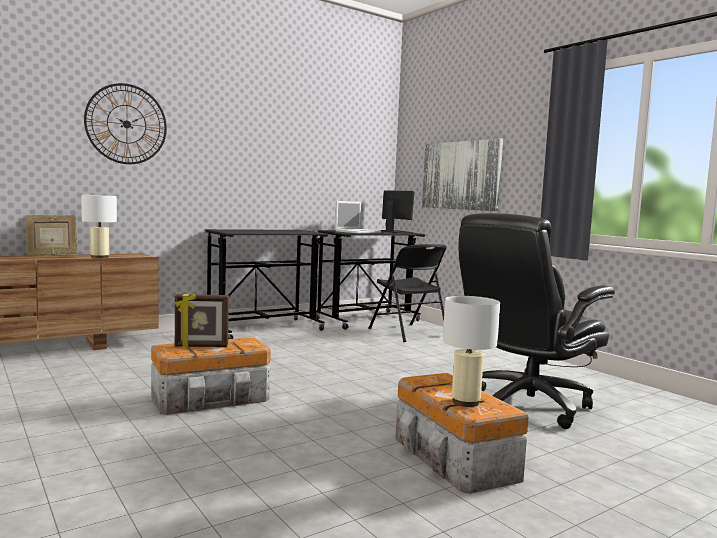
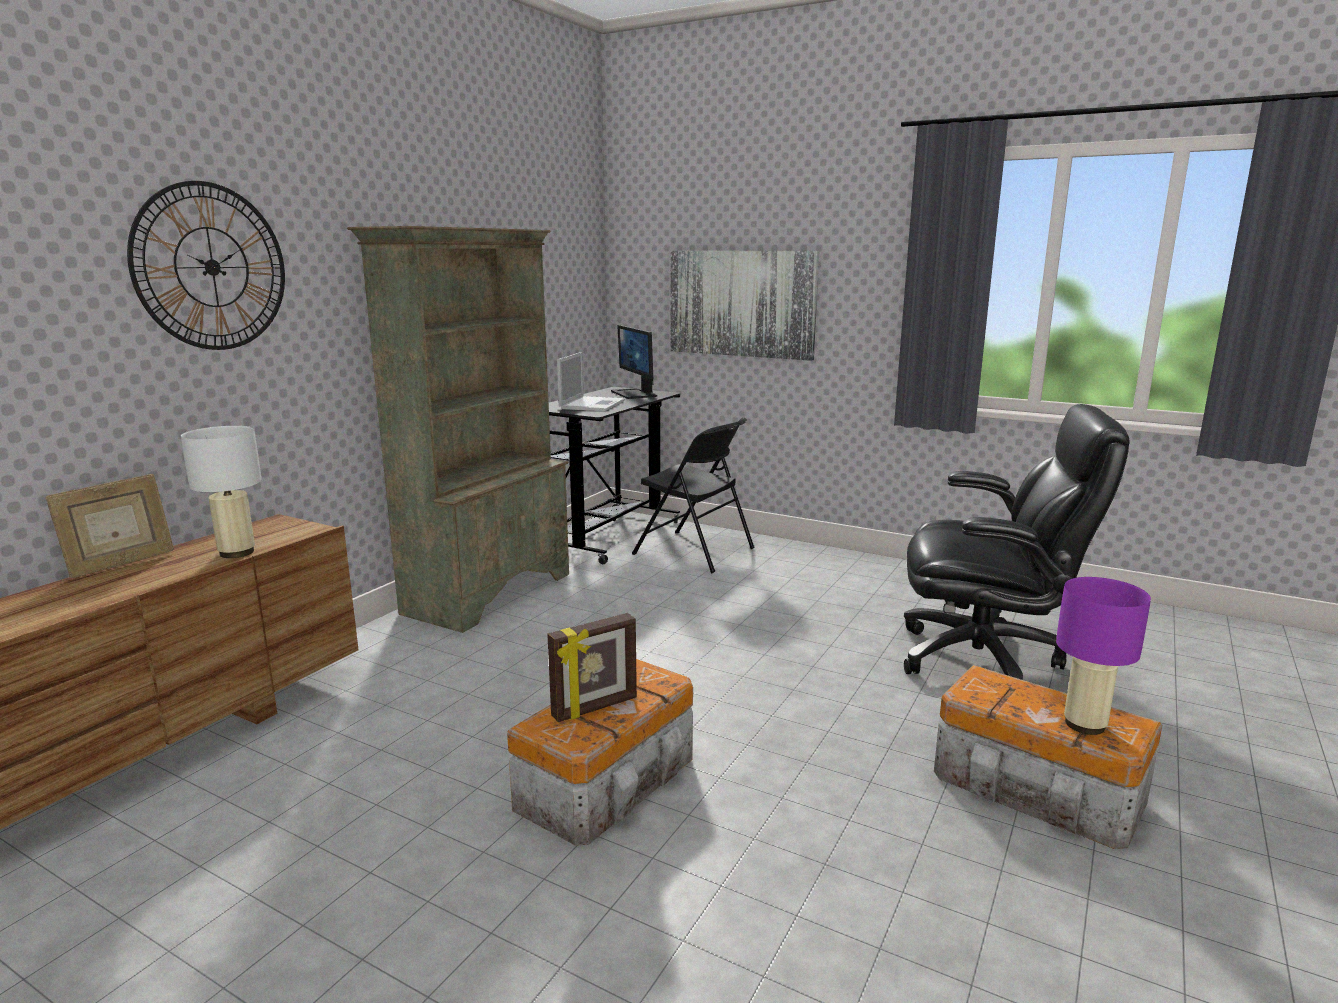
camera: 25 degrees left, 10 degrees up
(265, 329) = (488, 592): black desk -> green bookcase
(396, 232) = (635, 394): monitor -> monitor turned 150 degrees counterclockwise
(464, 402) = (1083, 725): white table lamp -> purple table lamp
(523, 405) = (986, 661): black office chair -> black office chair turned 105 degrees counterclockwise

